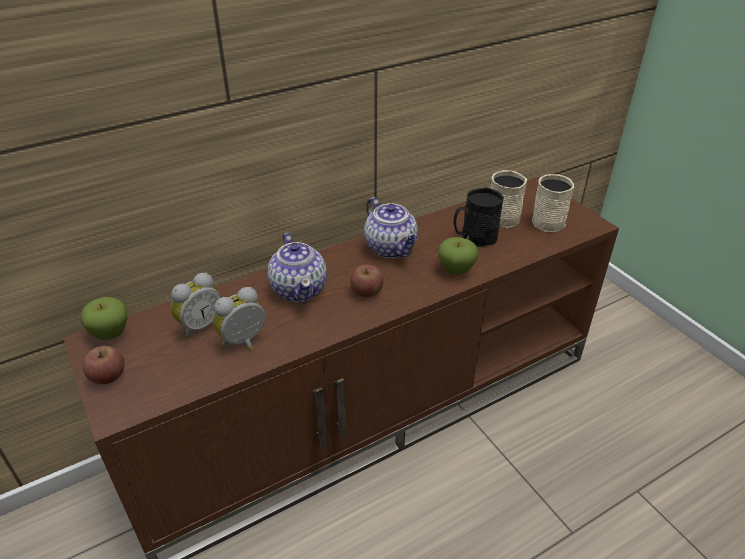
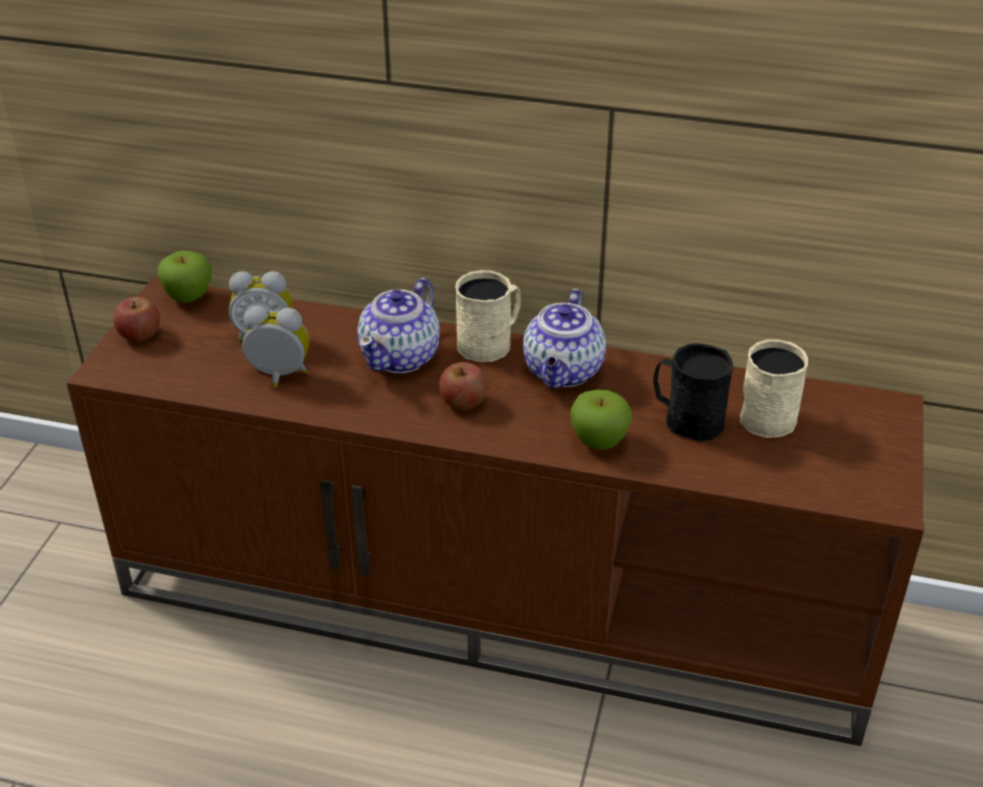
camera: 45 degrees right, 0 degrees up
(547, 219) = (830, 456): beige mug -> beige mug (490, 342)

